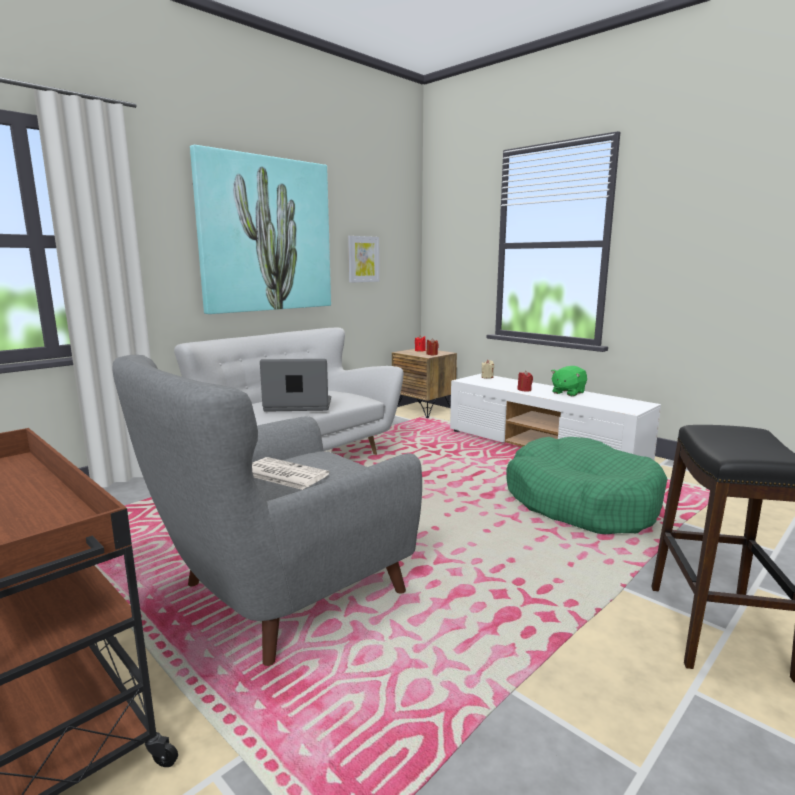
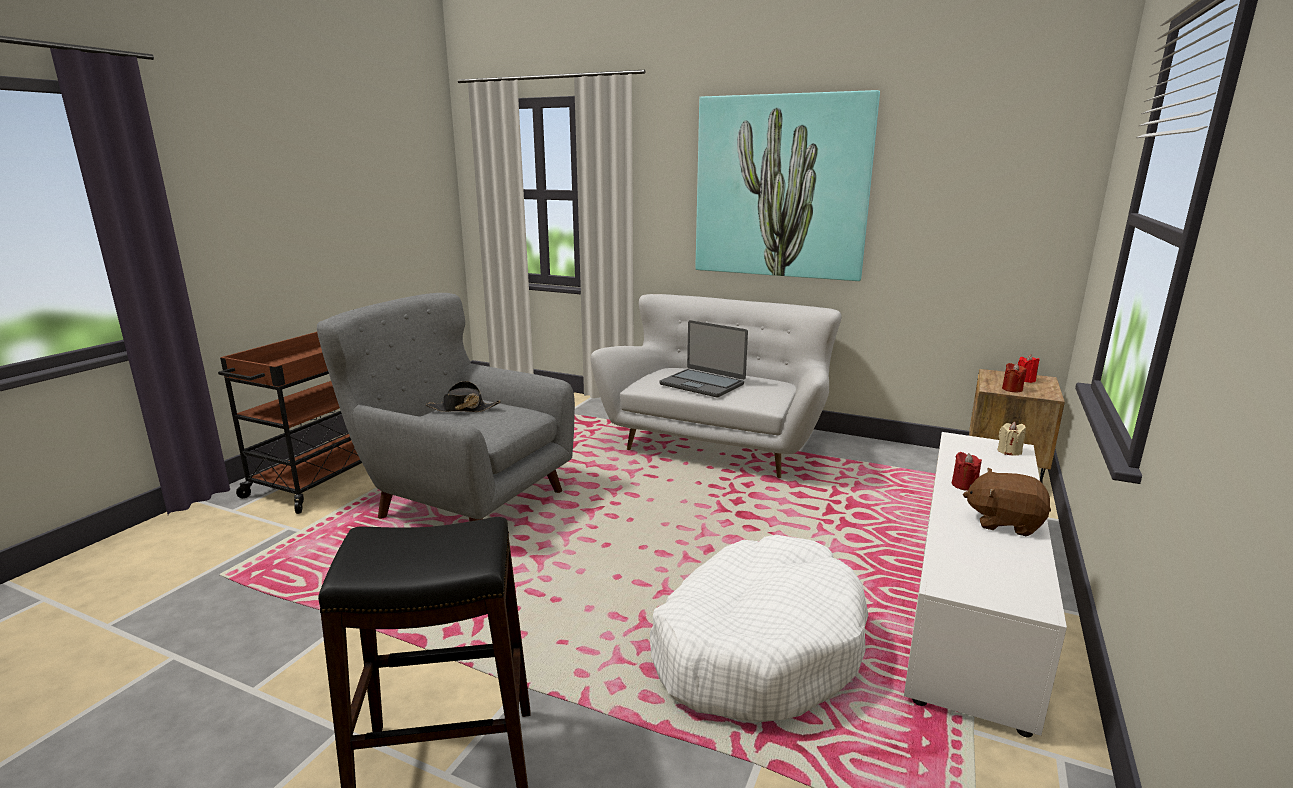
camera: 70 degrees right, 5 degrees up
(283, 474) = (463, 409): newspaper -> black hat
(298, 405) = (703, 384): laptop -> laptop turned 150 degrees clockwise
(363, 259) = (943, 221): picture -> none
(568, 392) = (1004, 522): green plush toy -> brown plush toy
(581, 502) = (757, 647): green dog bed -> white dog bed

